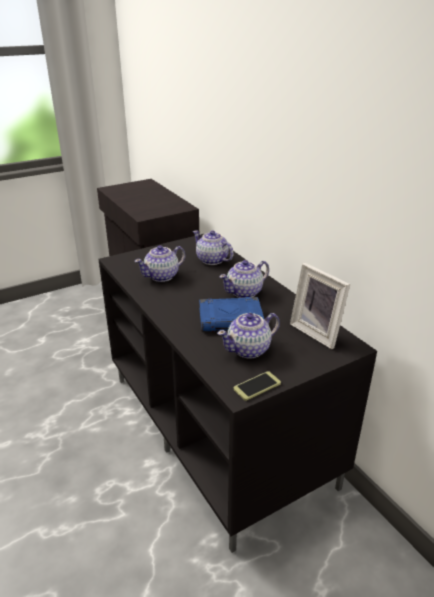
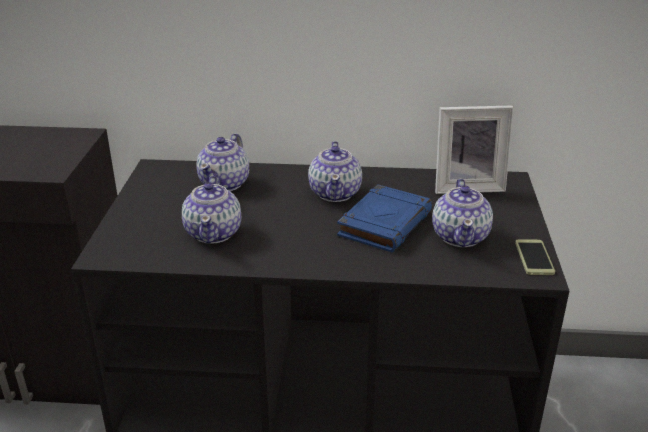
camera: 55 degrees left, 0 degrees up
(212, 260) = (225, 183): teapot -> teapot turned 60 degrees counterclockwise

